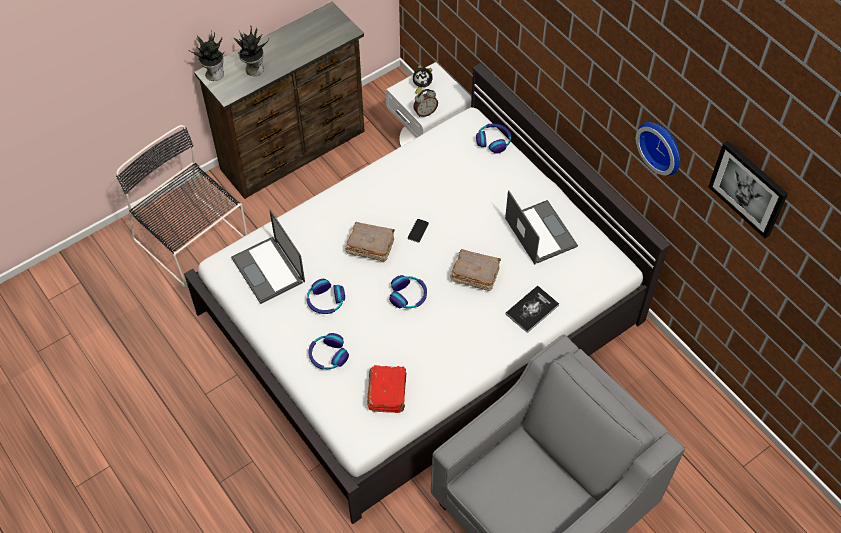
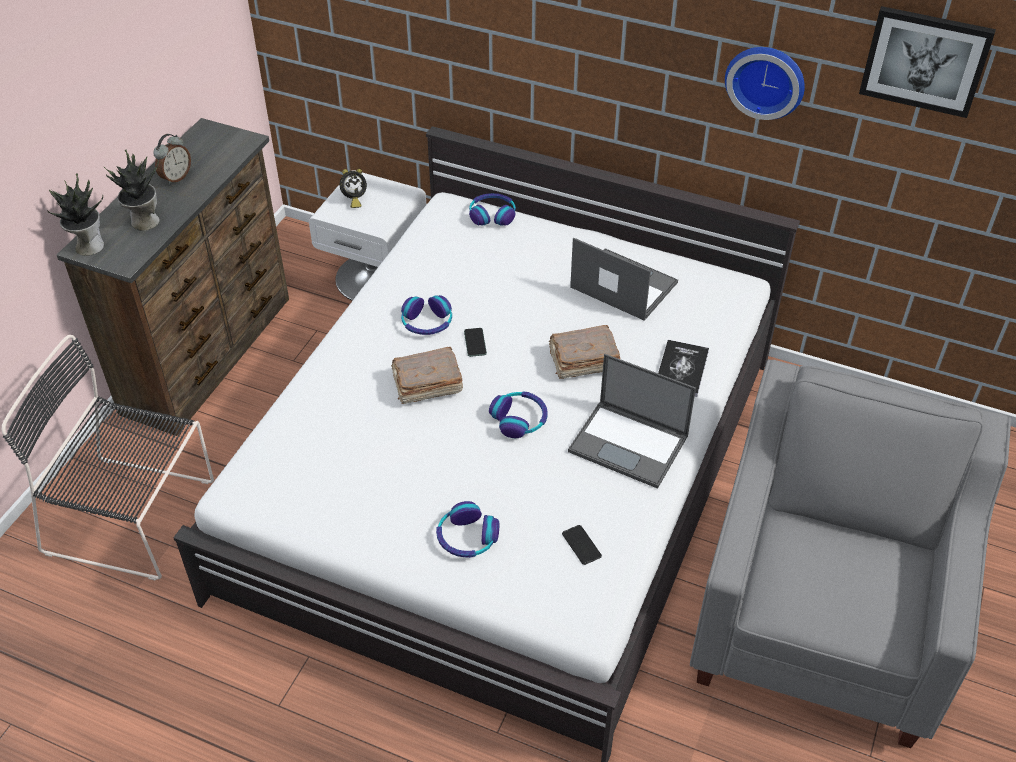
camera: 30 degrees left, 10 degrees down
(269, 270) = (308, 470): laptop -> laptop (630, 444)
(325, 301) = (415, 473): headphones -> headphones (427, 322)
(388, 392) = (581, 545): red book -> phone
(425, 112) = (378, 224): alarm clock -> alarm clock (176, 177)

